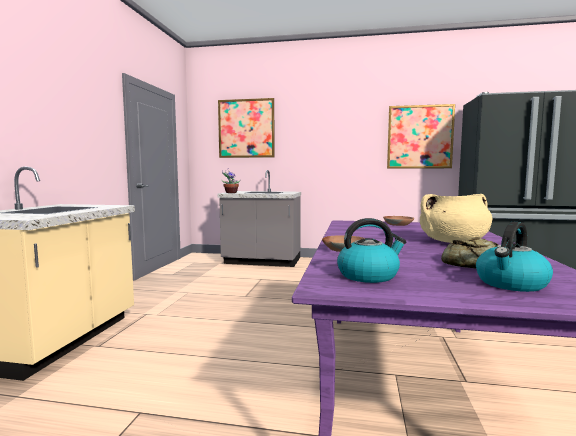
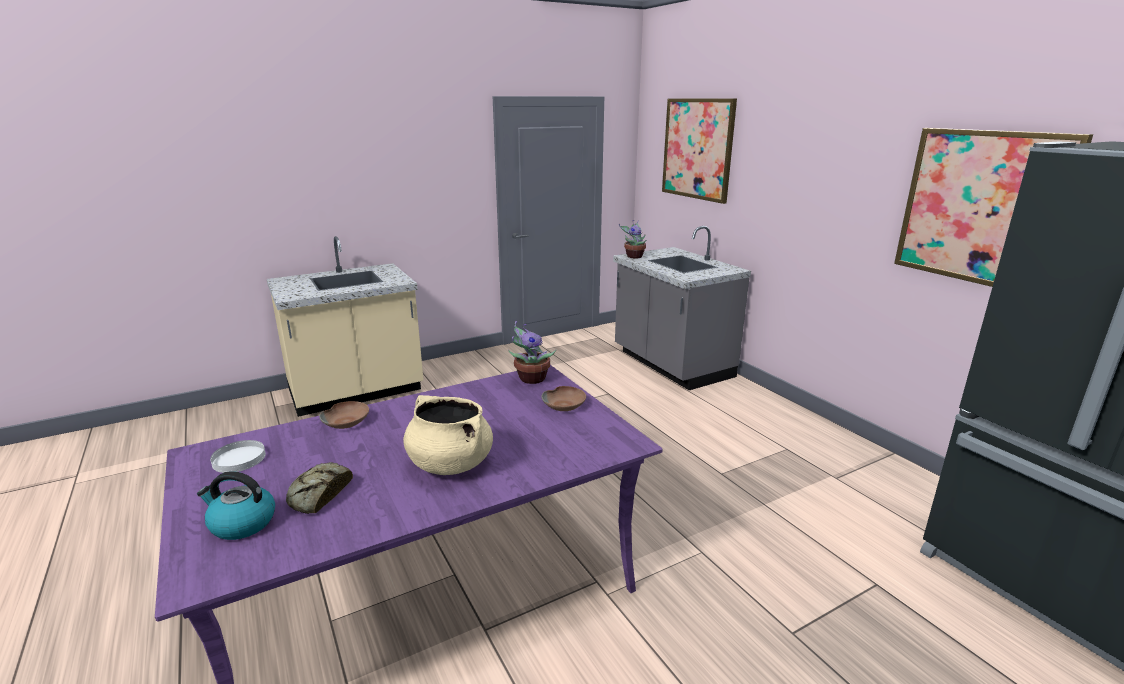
camera: 50 degrees right, 15 degrees up
(349, 223) = (530, 379): none -> potted plant
(368, 275) = (239, 459): kettle -> white plate

